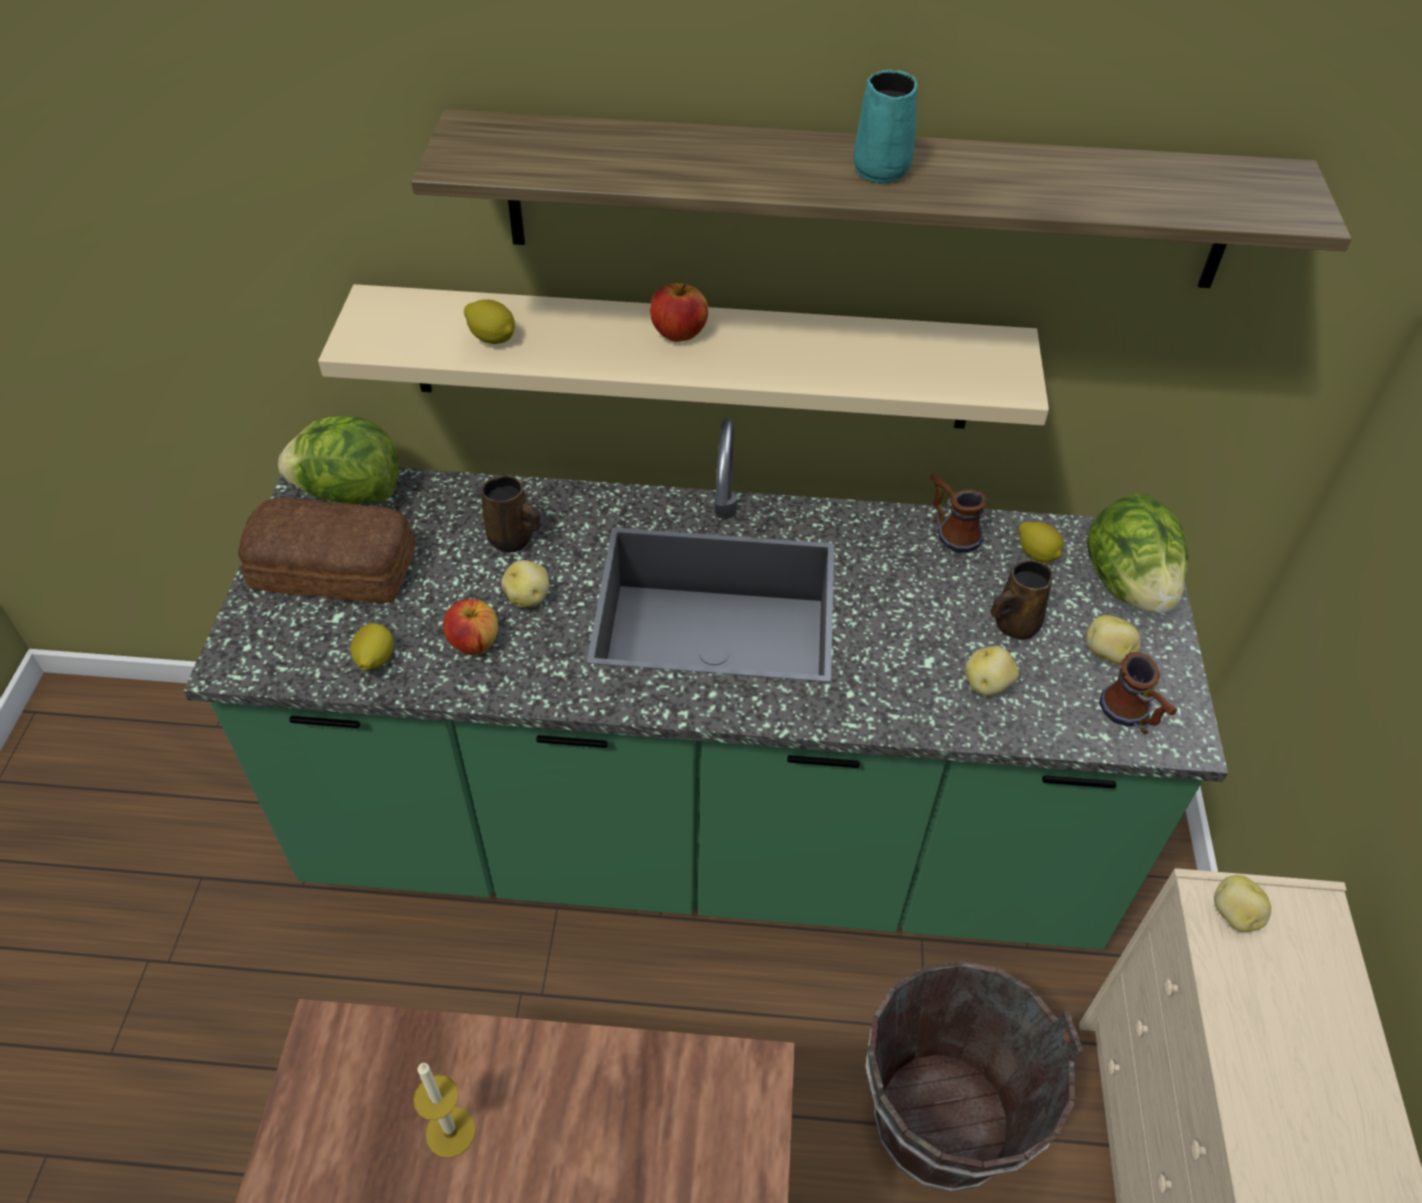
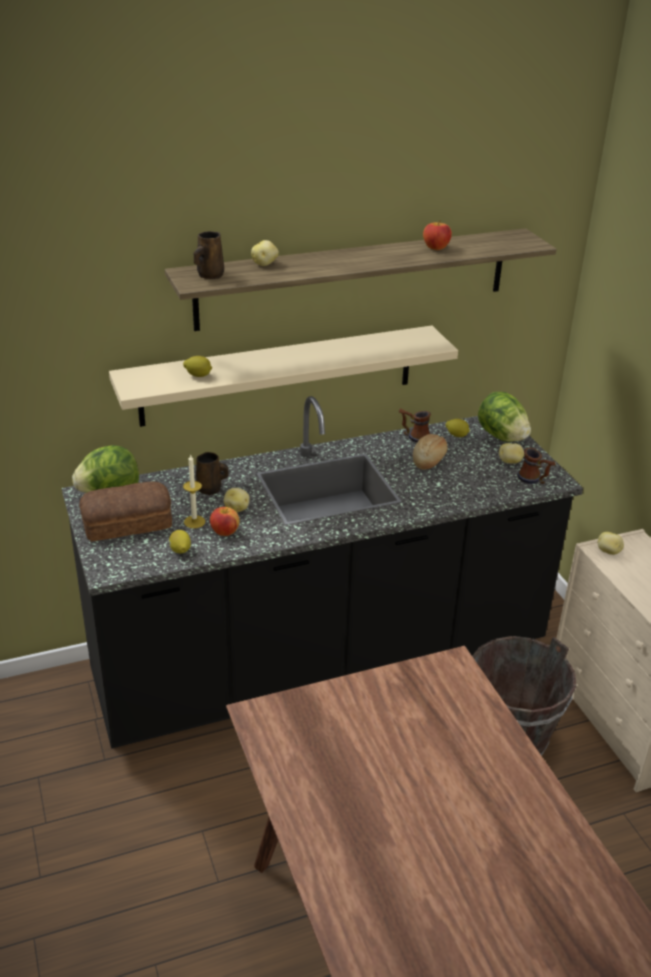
camera: 25 degrees left, 15 degrees down
(450, 1132) = (338, 724): candle -> candle (194, 522)
(678, 334) = (282, 357): apple -> apple (436, 248)
(704, 837) = (320, 663): green counter -> black counter
(882, 168) = (370, 257): turquoise mug -> none
(946, 597) = (429, 460): none -> bread
(987, 684) = (469, 485): potato -> potato (265, 264)
(1013, 625) = (465, 462): brown mug -> brown mug (209, 275)

